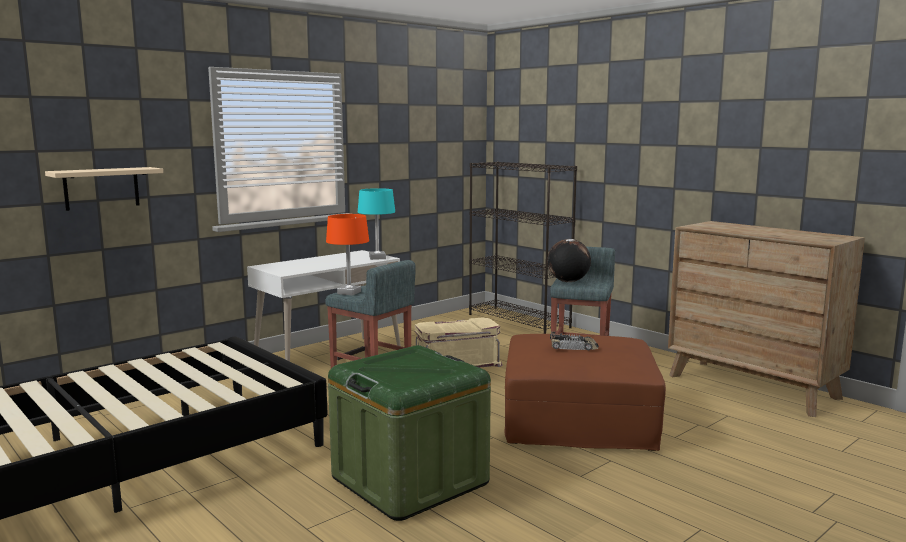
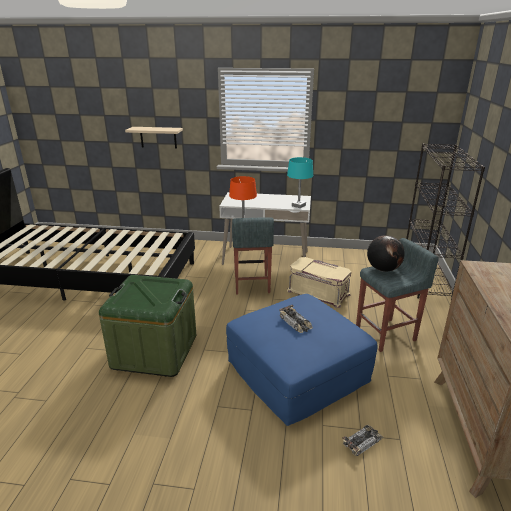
camera: 50 degrees right, 15 degrees up
(577, 419) = (297, 370): brown ottoman -> blue ottoman
(715, 429) = (362, 441): none -> toy car

